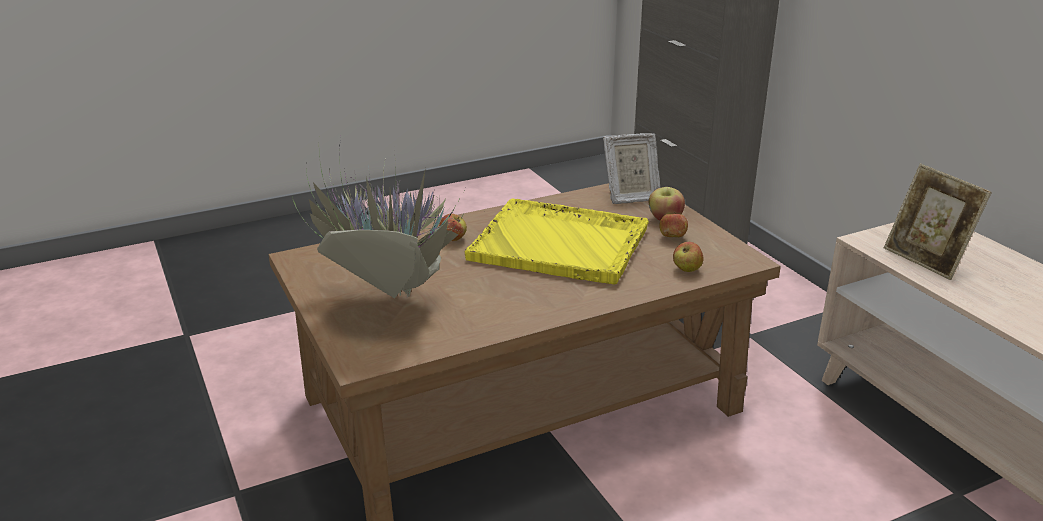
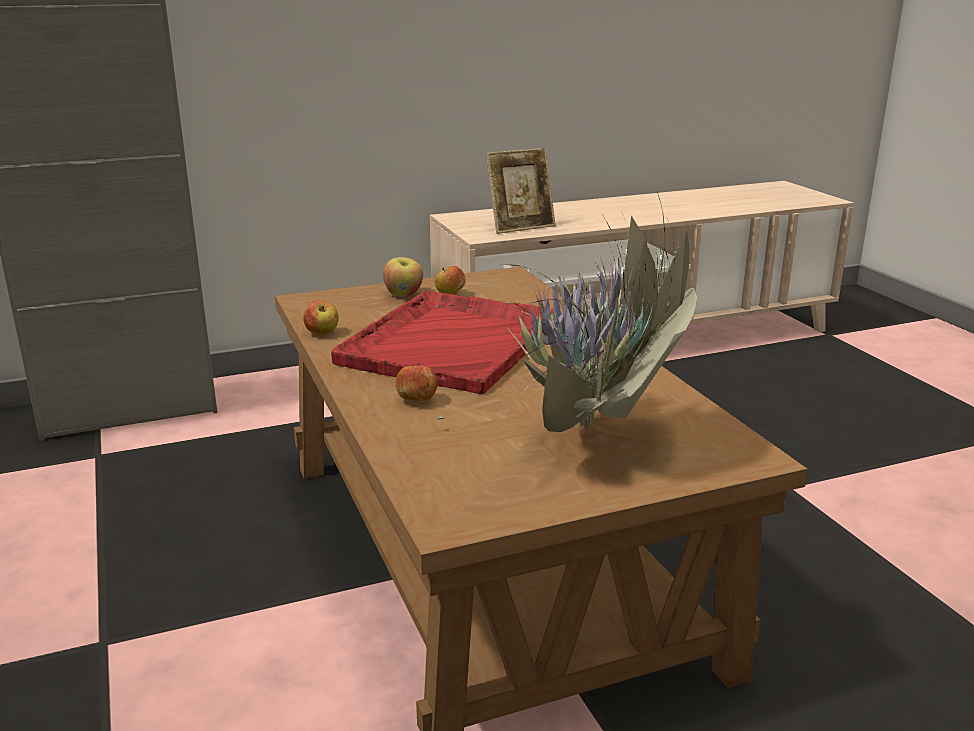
camera: 85 degrees left, 5 degrees down
(561, 244) = (452, 342): yellow tray -> red tray
(630, 197) = (335, 304): picture frame -> none
(687, 269) = (525, 296): apple -> apple (322, 333)

